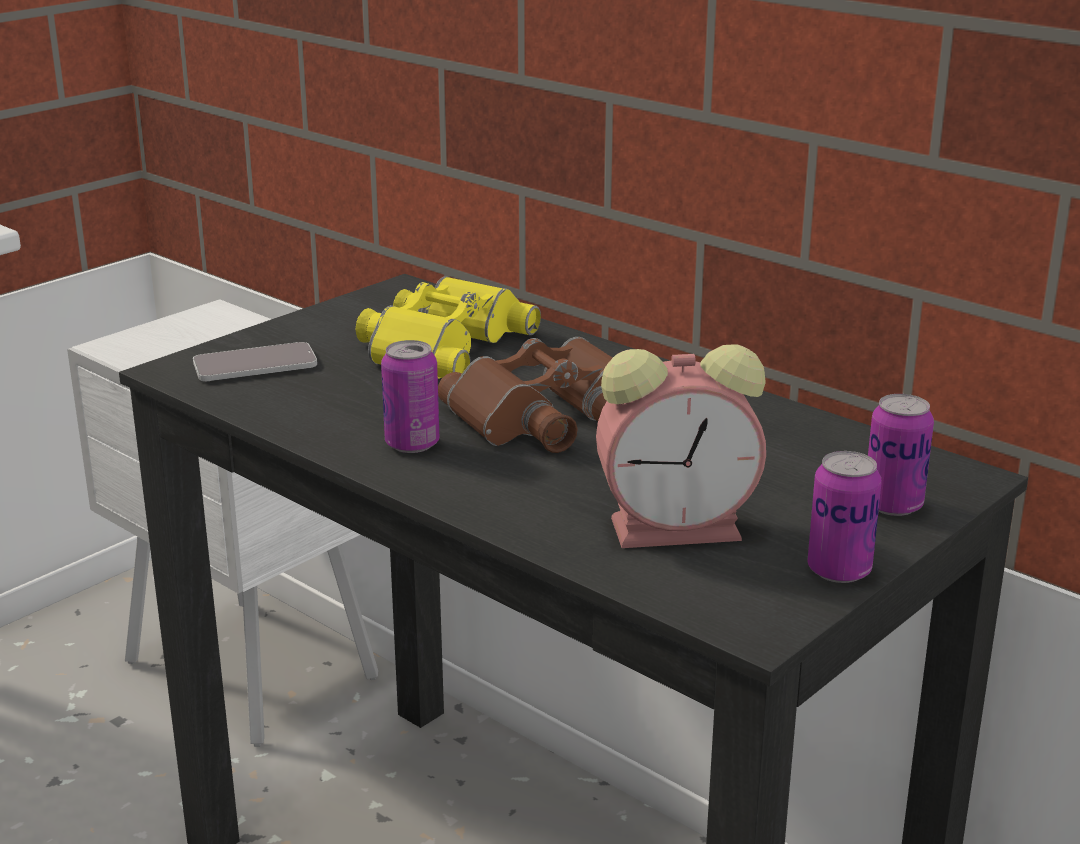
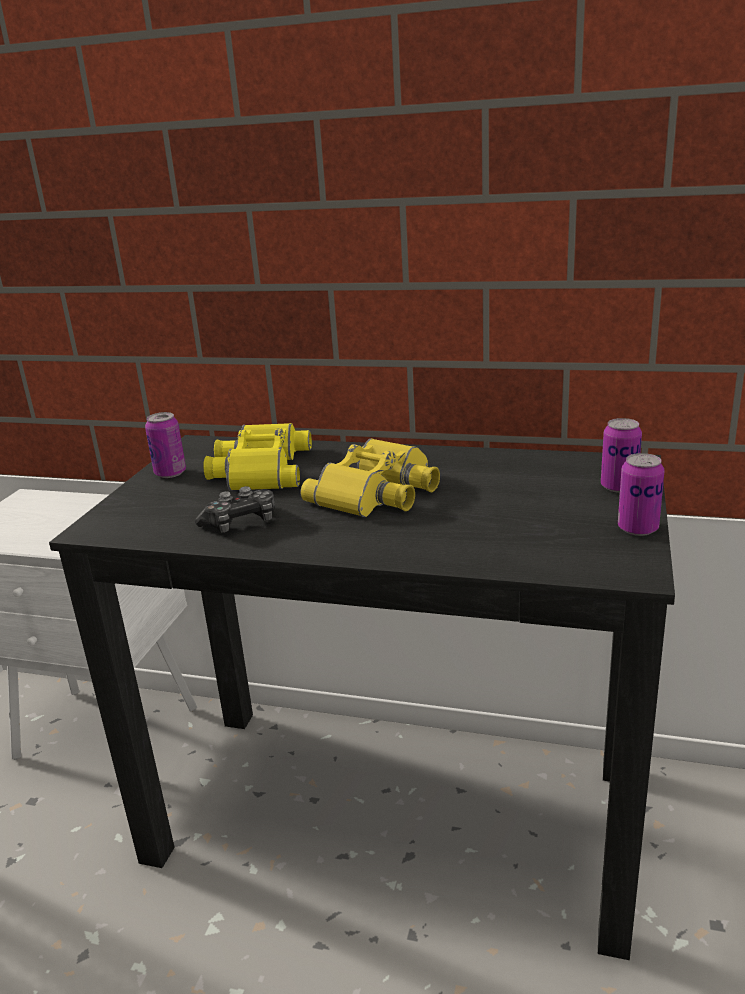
camera: 25 degrees left, 0 degrees up
(255, 365) = (147, 512): phone -> none
(342, 410) = (241, 523): none -> game controller
(412, 444) = (311, 530): can -> can (170, 473)
(552, 417) = (379, 492): brown binoculars -> yellow binoculars
(680, 528) = (528, 531): alarm clock -> none

